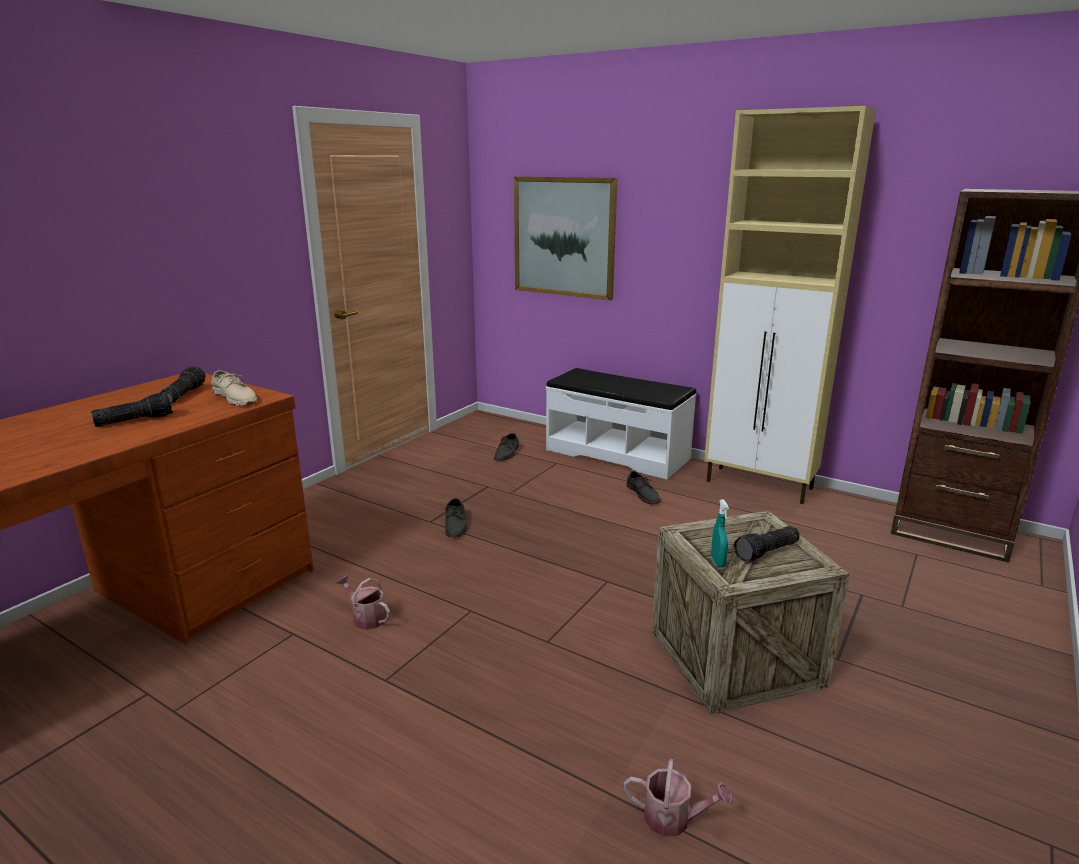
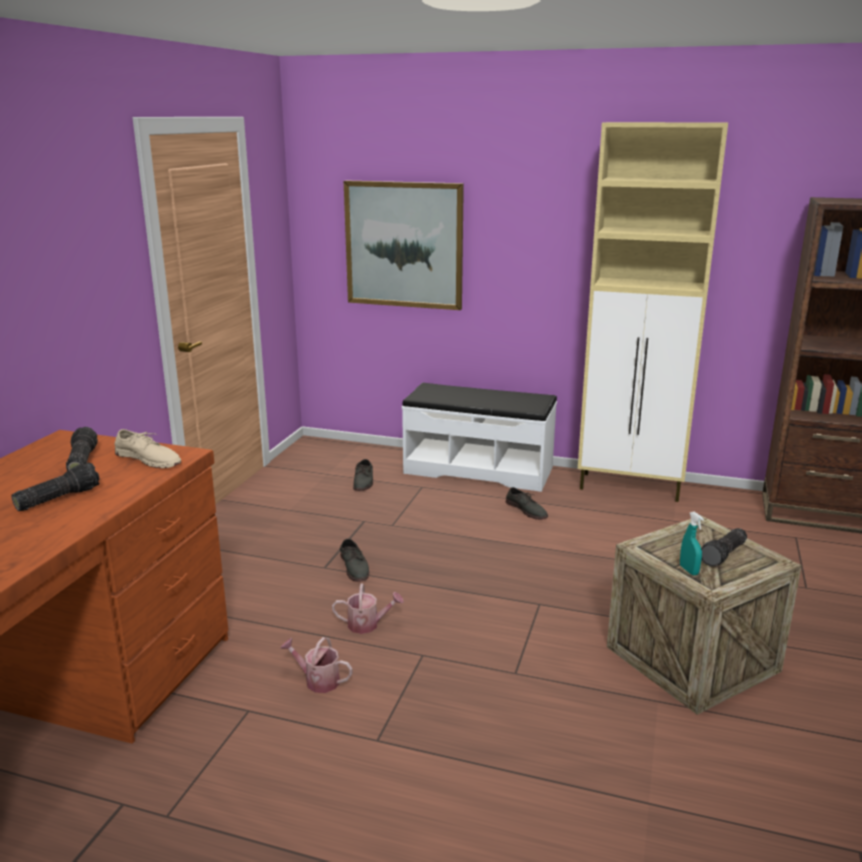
camera: 15 degrees left, 0 degrees up
(673, 818) = (713, 812): watering can -> watering can (367, 624)

